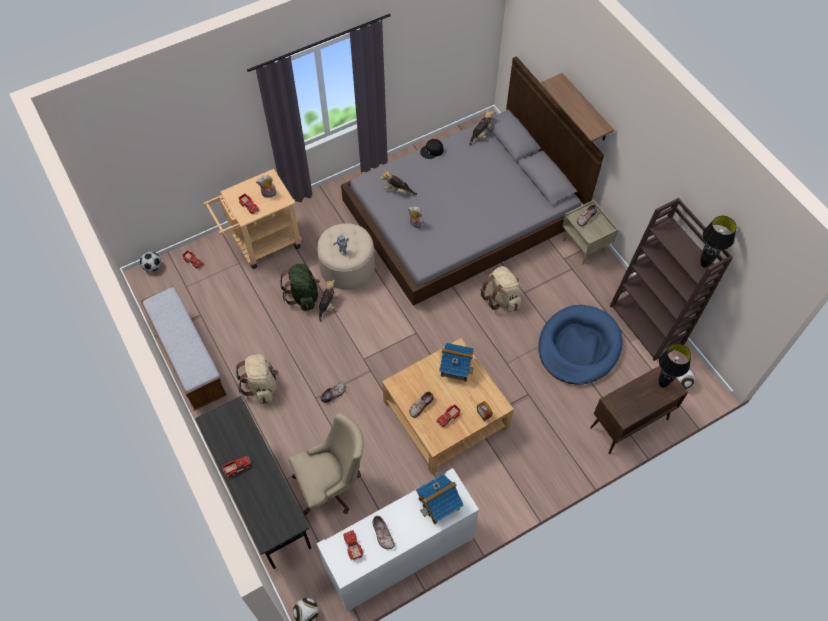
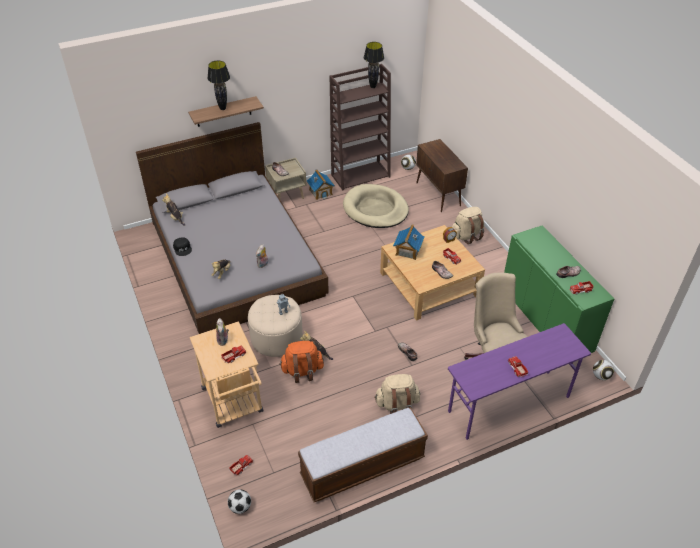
camera: 85 degrees left, 15 degrees down
(262, 499) = (508, 405): grey desk -> purple desk
(303, 295) = (302, 371): green backpack -> orange backpack
(400, 554) = (546, 318): white cabinet -> green cabinet
(439, 503) = (540, 243): toy house -> toy house (320, 192)
(501, 298) = (326, 244): beige backpack -> beige backpack (466, 236)
(579, 347) = (375, 209): blue dog bed -> beige dog bed
(662, 384) = (434, 147): black table lamp -> black table lamp (222, 109)

